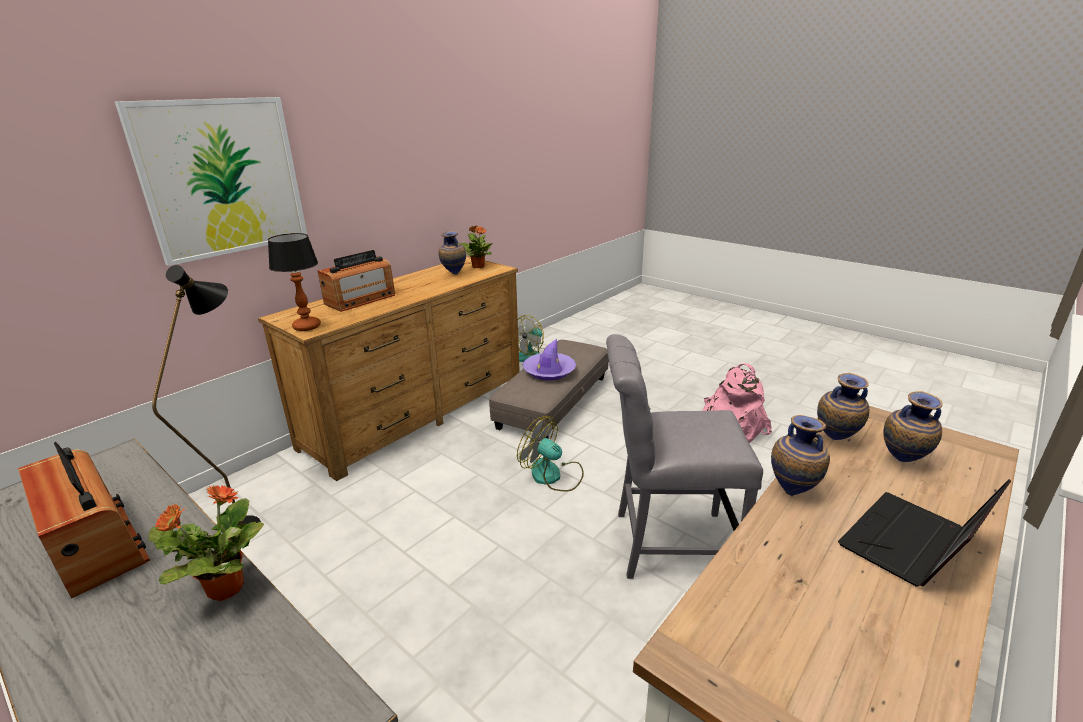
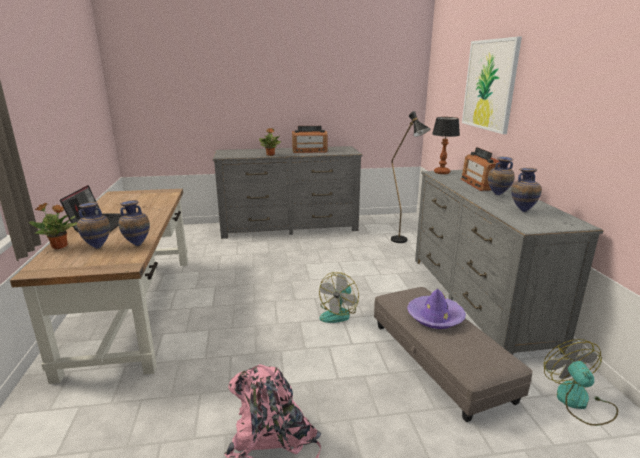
camera: 130 degrees right, 5 degrees down
(418, 412) = (477, 298): brown dresser -> grey dresser
(478, 266) = (545, 223): potted plant -> potted plant (60, 247)
(552, 476) = (338, 313): fan -> fan turned 135 degrees clockwise
(666, 543) = (237, 317): grey chair -> none
(793, 492) = (154, 222): vase -> vase (498, 195)

